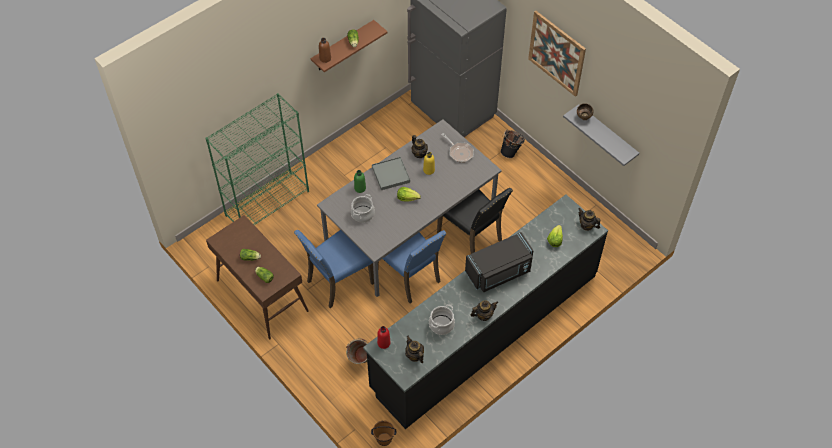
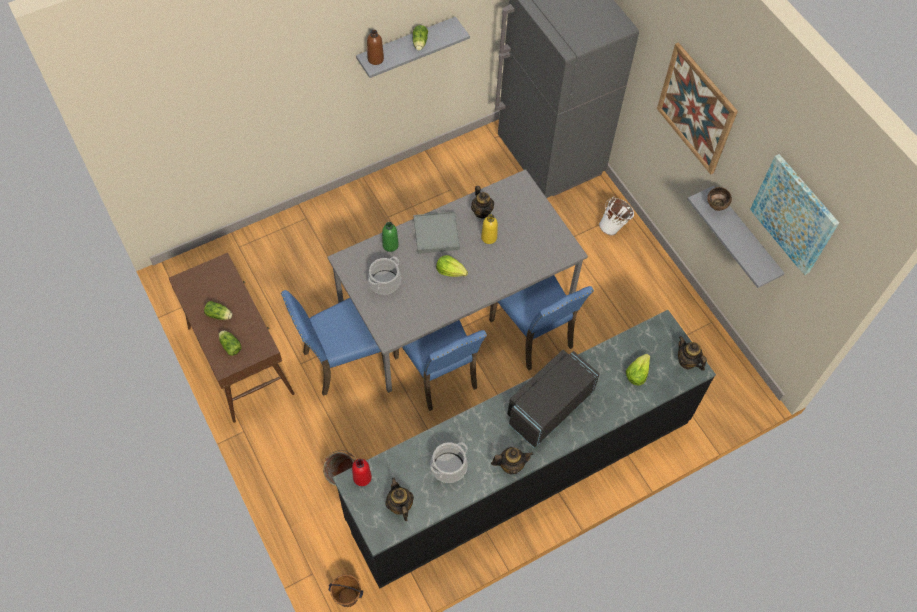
camera: 10 degrees right, 5 degrees up
(267, 203) = (280, 236): green bookcase -> none
(343, 46) = (406, 46): brown shelf -> grey shelf
(459, 152) = (536, 220): frying pan -> none
(471, 237) = (534, 334): black chair -> blue chair
(499, 272) = (548, 406): black microwave -> black microwave turned 150 degrees clockwise
(511, 152) = (614, 227): black bucket -> white bucket
(637, 110) = (794, 214): none -> picture

